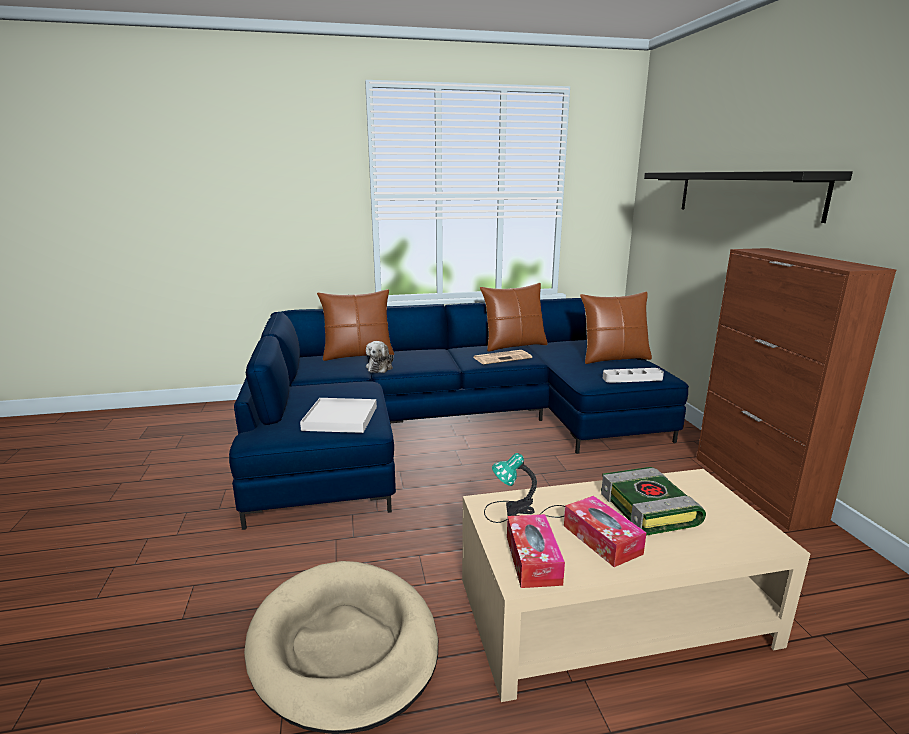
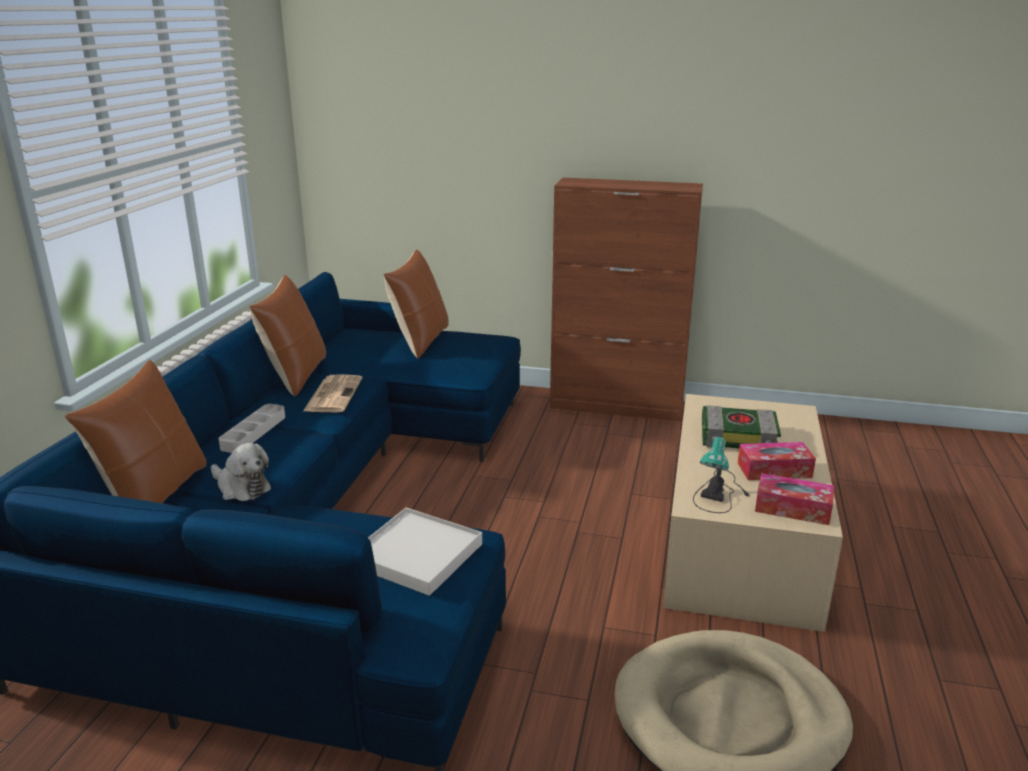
camera: 65 degrees left, 5 degrees up
(632, 378) = (486, 352): grey tray -> grey tray (253, 432)
(745, 193) = (510, 122): black shelf -> none

